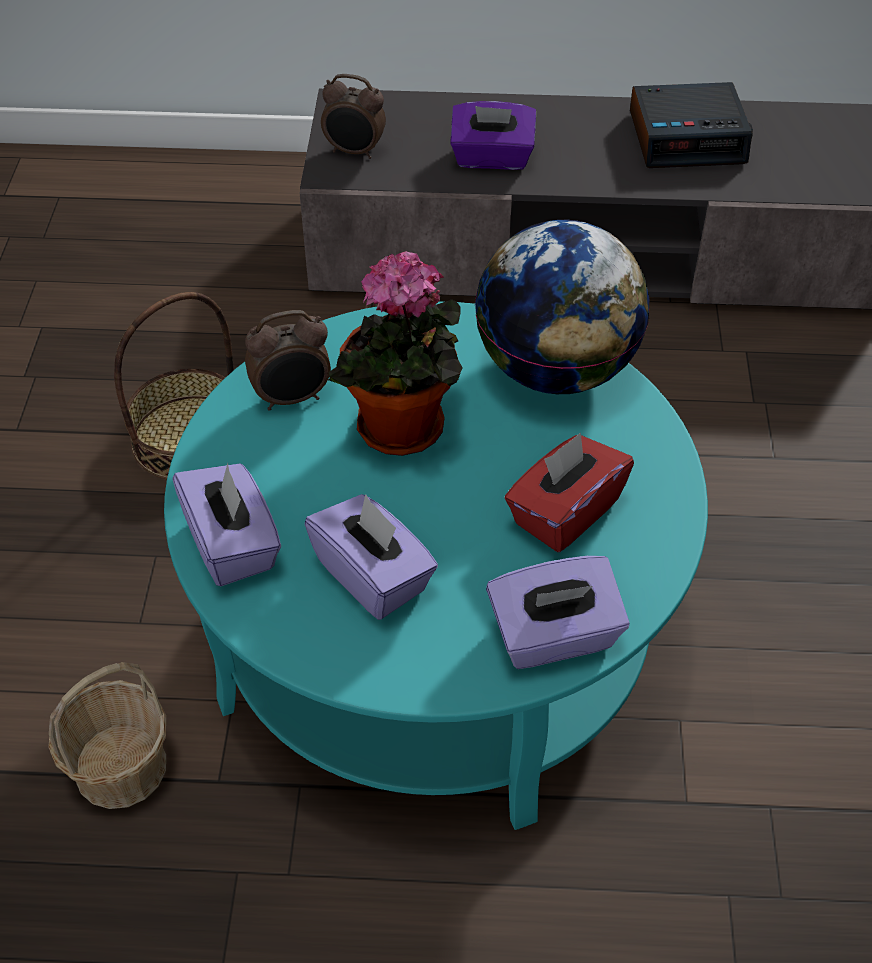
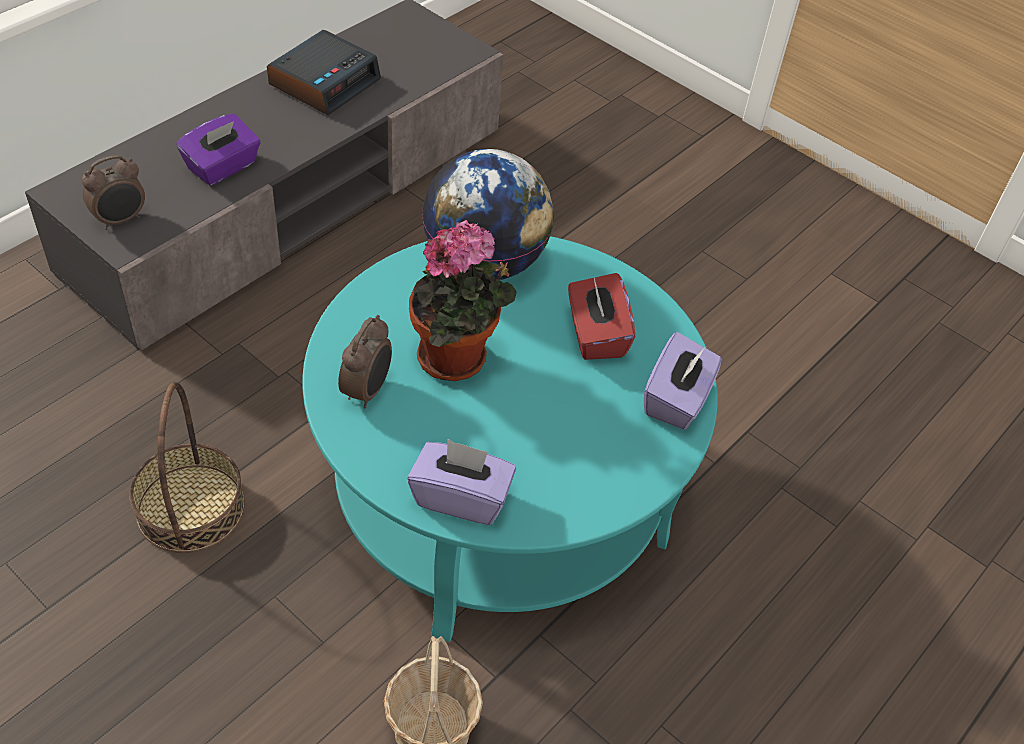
camera: 55 degrees left, 0 degrees up
(373, 576) = (556, 447): purple tissue box -> none

